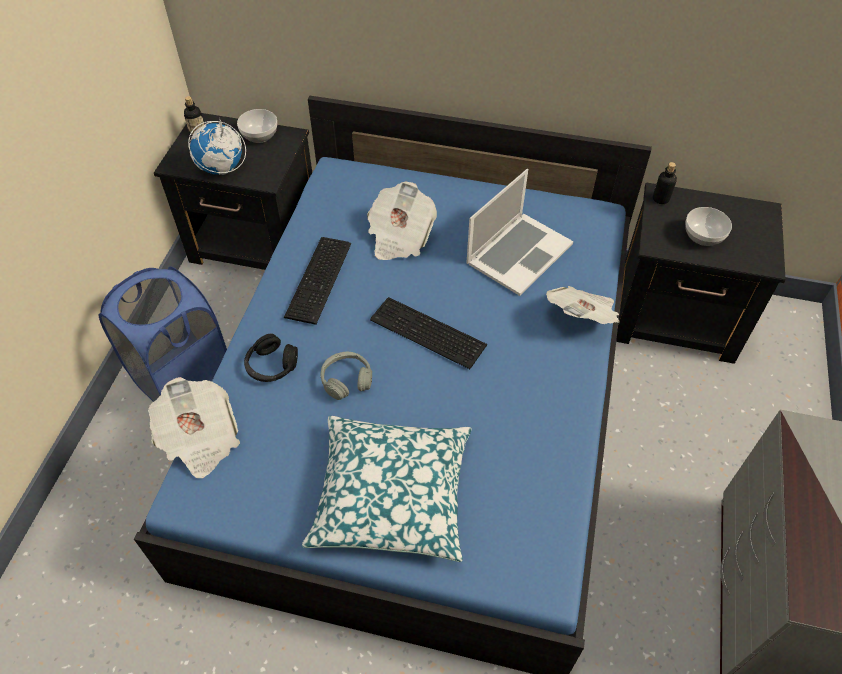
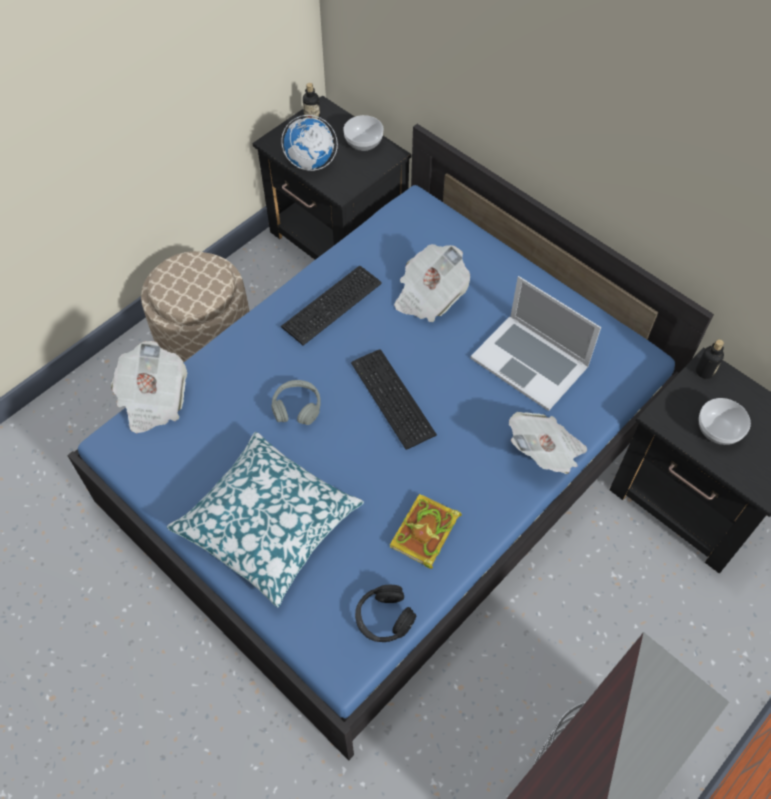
camera: 30 degrees right, 5 degrees up
(183, 377) = (205, 336): blue laundry basket -> beige ottoman
(271, 366) = (245, 365): black headphones -> black headphones (383, 618)
(519, 253) = (530, 361): laptop -> laptop turned 60 degrees clockwise
(535, 431) = (425, 534): none -> book

